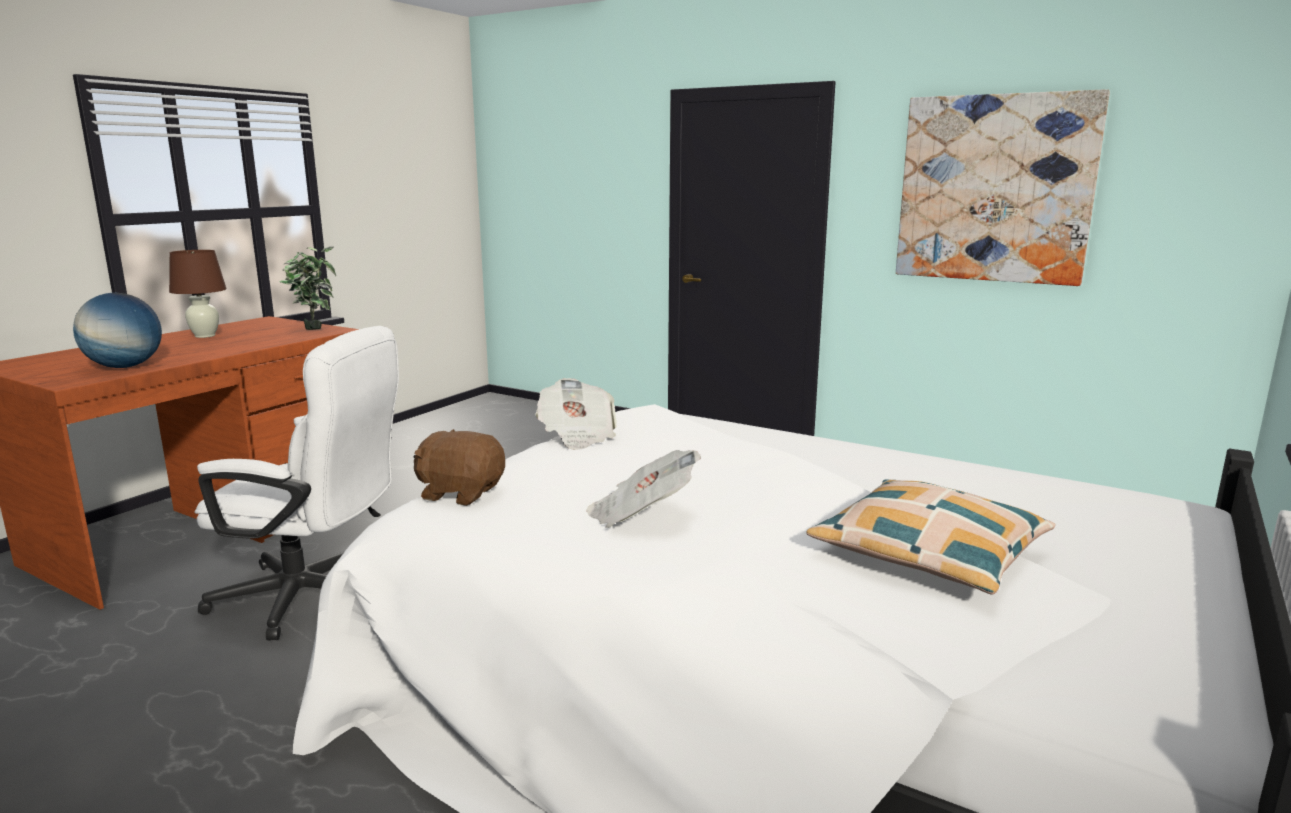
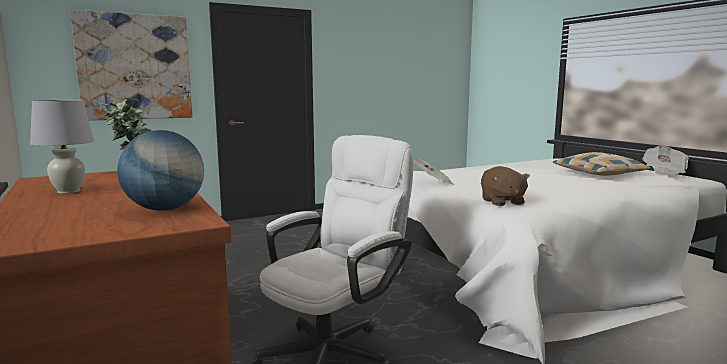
camera: 60 degrees left, 5 degrees down
(204, 336) = (68, 191): brown table lamp -> white table lamp
(461, 493) = (502, 202): brown plush toy -> brown plush toy turned 60 degrees counterclockwise
(641, 515) = (551, 187): newspaper -> newspaper (663, 172)
(994, 189) = (383, 67): picture -> picture (135, 67)

